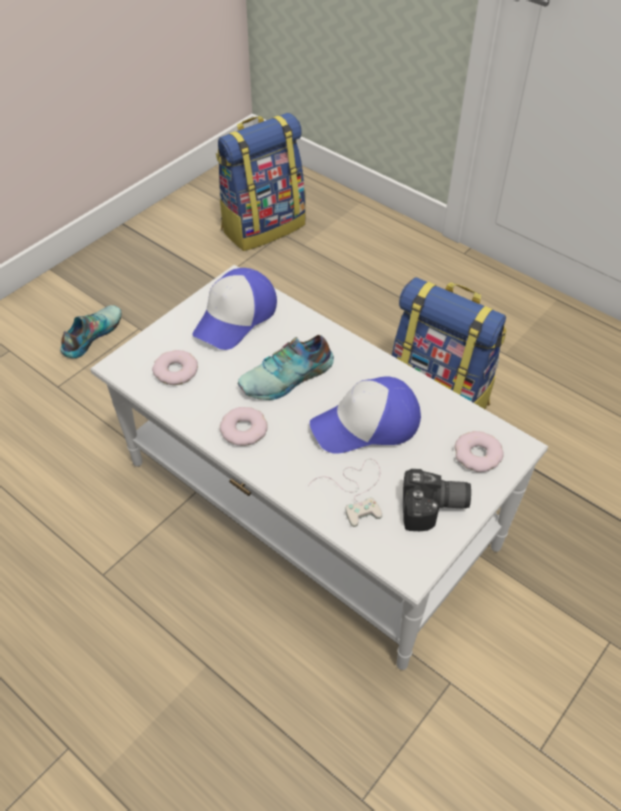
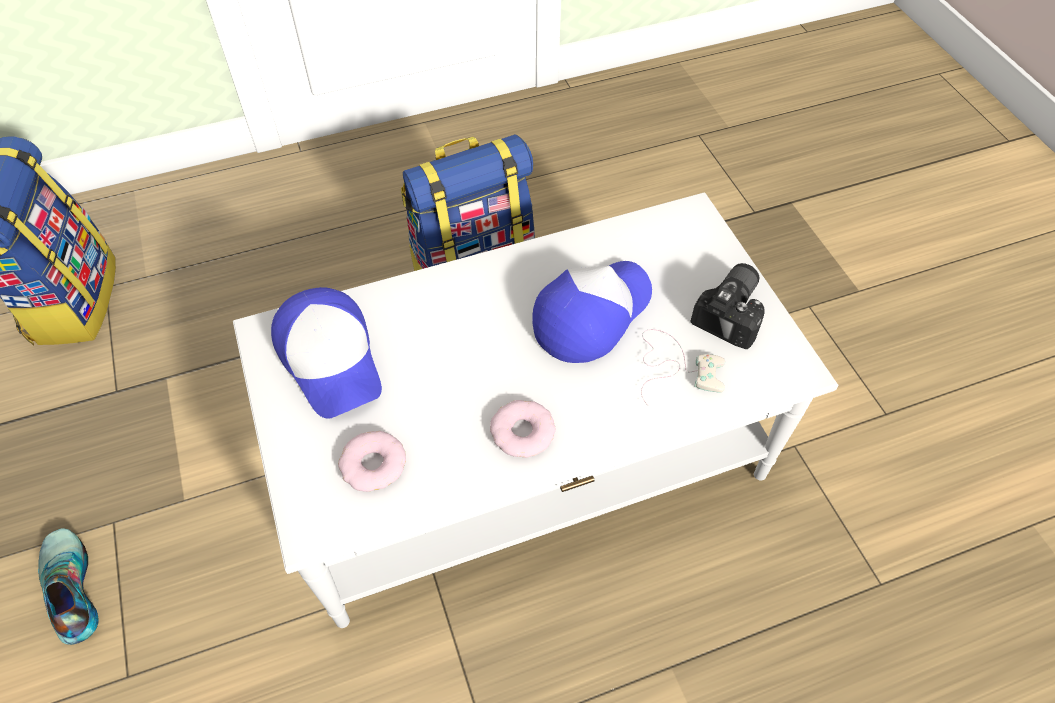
camera: 60 degrees left, 5 degrees up
(288, 378) = (473, 352): shoe -> none
(366, 425) = (591, 314): cap -> cap turned 150 degrees counterclockwise
(477, 455) = (687, 246): donut -> none

